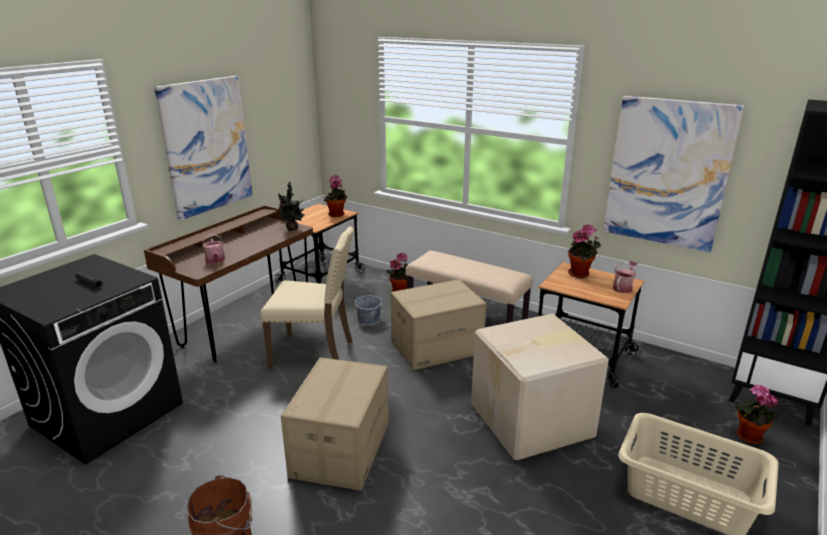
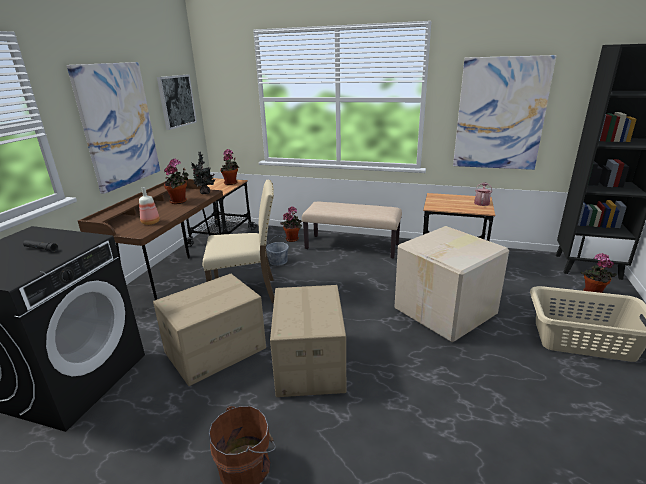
camera: 15 degrees left, 0 degrees up
(215, 261) = (150, 223): watering can -> bottle
(284, 115) = (176, 101): none -> picture
(436, 347) = (343, 272): cardboard box -> cardboard box (215, 350)
(580, 274) = (446, 198): potted plant -> potted plant (180, 201)

